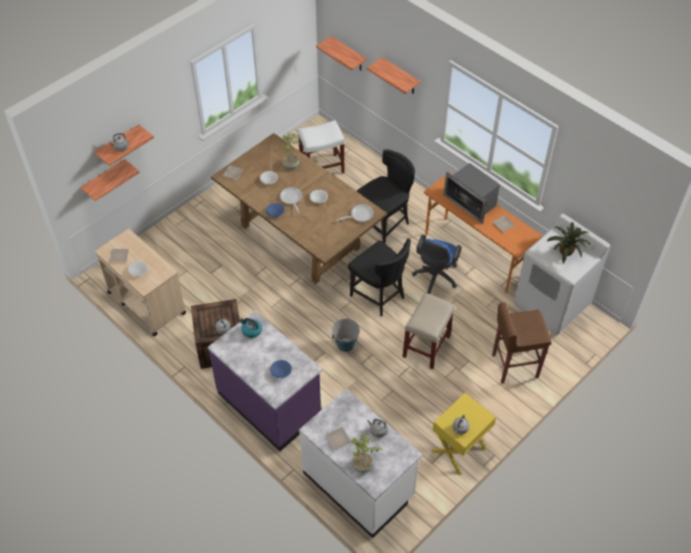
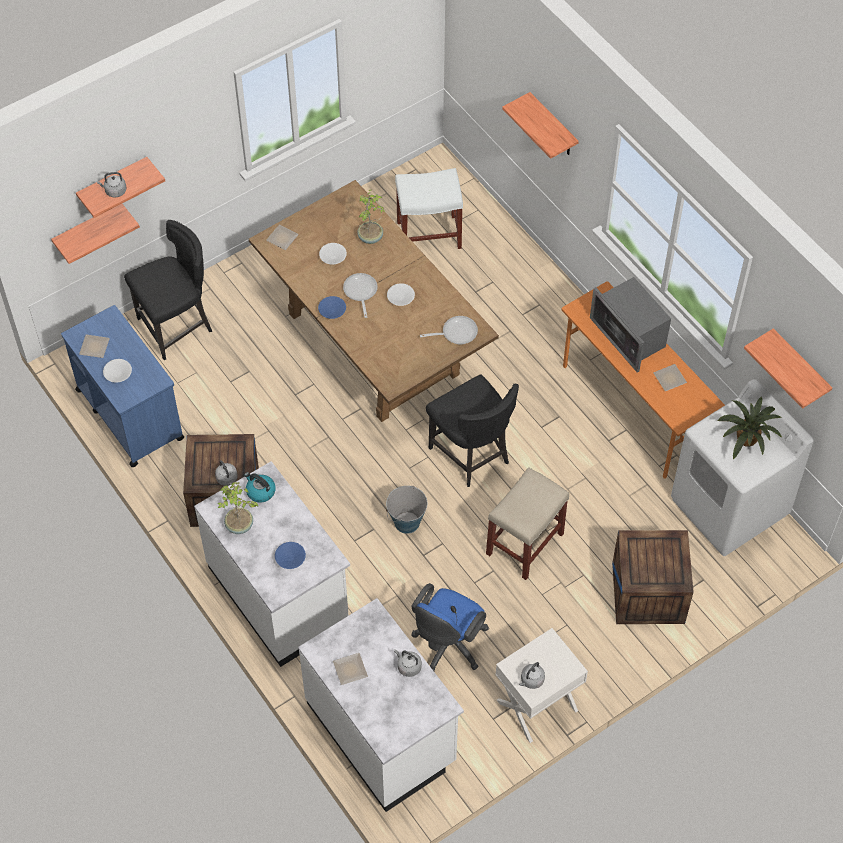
camera: 10 degrees right, 5 degrees up
(146, 302) = (129, 413): beige cart -> blue cart
(270, 403) = (279, 594): purple counter -> white counter
(348, 54) = (486, 74): shelf -> shelf (799, 367)
(363, 466) = (376, 713): potted plant -> potted plant (239, 526)
(385, 224) = (506, 341): black chair -> black chair (177, 327)
(435, 278) = (562, 438): blue office chair -> blue office chair (447, 645)
(459, 449) = (537, 706): yellow nightstand -> white nightstand
(514, 365) = (648, 593): brown stool -> crate

